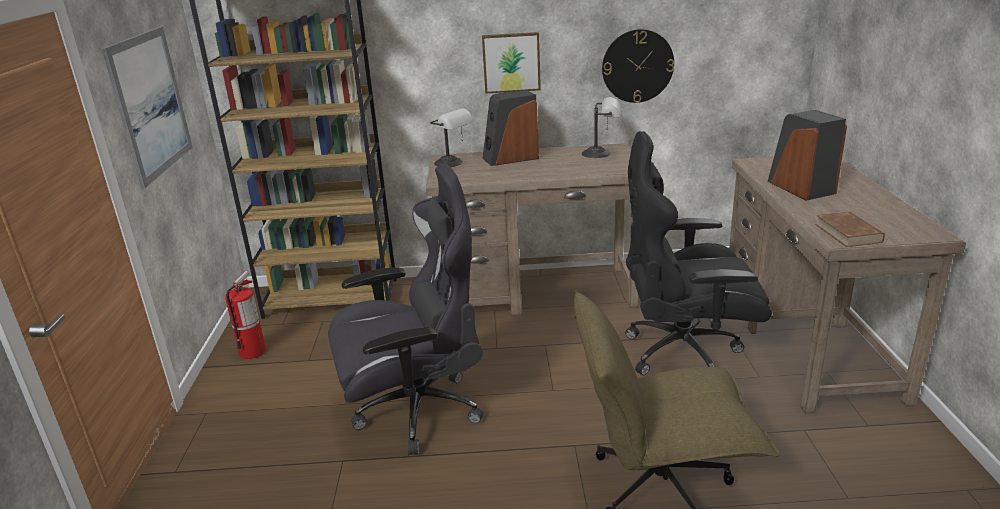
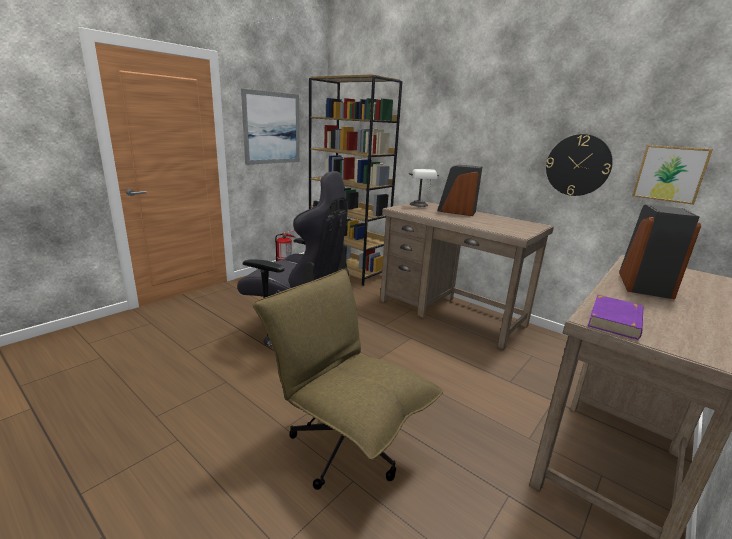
camera: 40 degrees right, 5 degrees down
(511, 62) = (481, 147): picture -> picture (670, 173)
(602, 153) = (520, 225): table lamp -> none
(689, 352) = (497, 392): black office chair -> none
(848, 233) = (615, 320): brown book -> purple book

